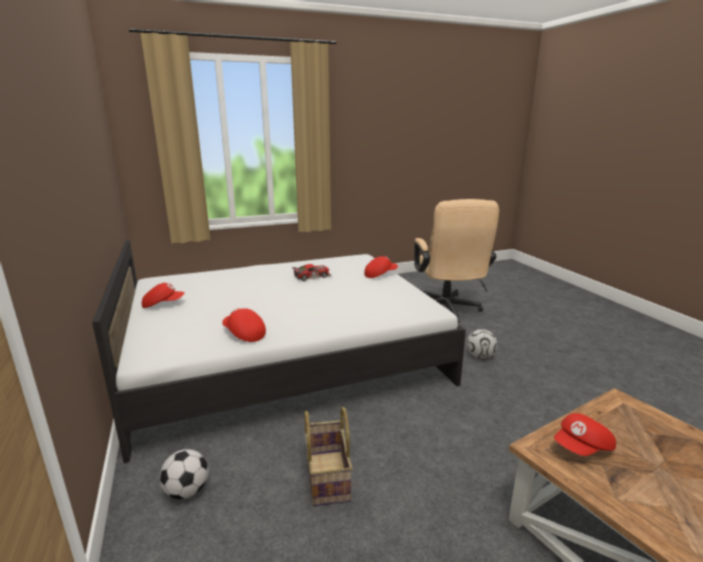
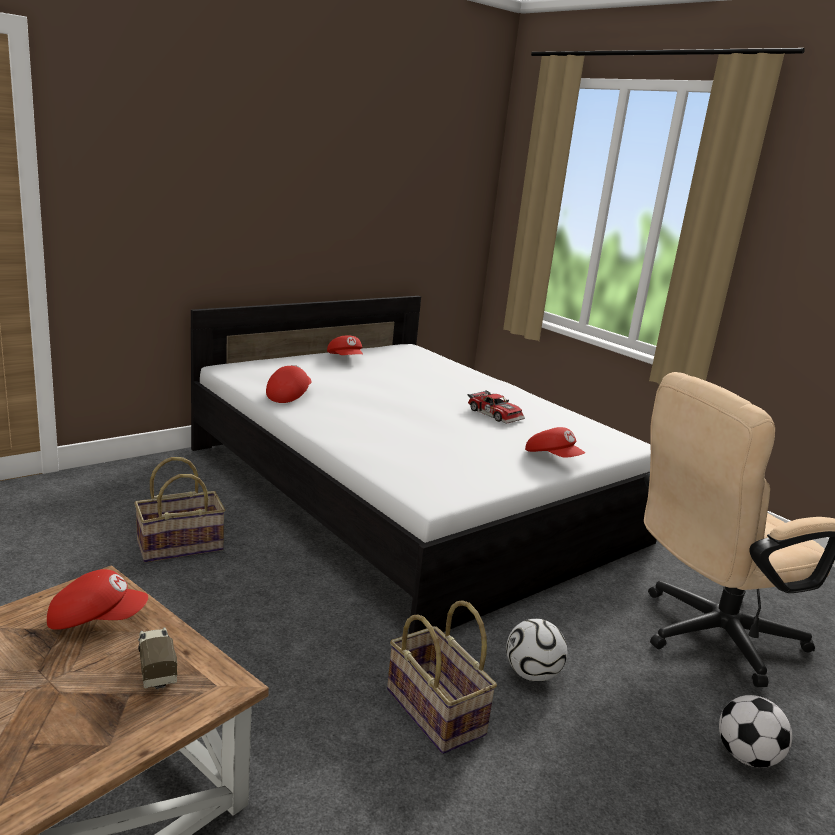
camera: 70 degrees right, 0 degrees up
(187, 491) = (158, 481): football -> football (746, 756)
(514, 387) = (437, 711): none -> basket
(582, 448) = (97, 619): red cap -> red cap turned 135 degrees clockwise
(618, 423) = (156, 665): none -> toy truck

